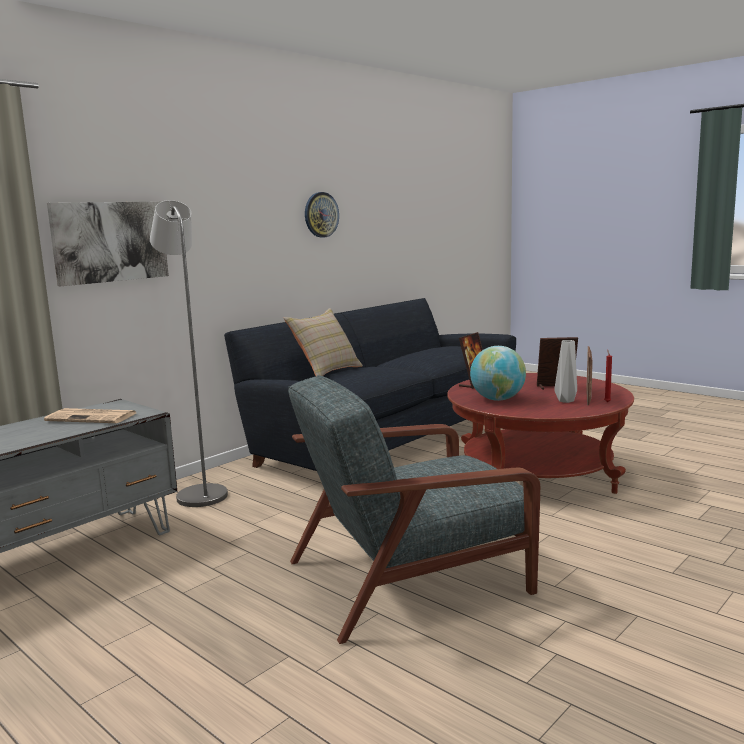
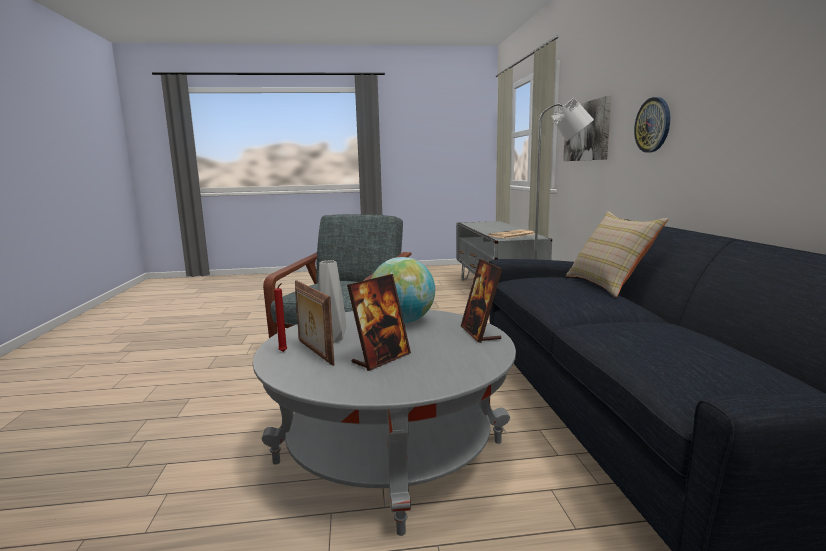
camera: 130 degrees right, 0 degrees up
(321, 214) = (766, 76): wall clock -> wall clock (653, 125)
(536, 473) = (390, 452): red coffee table -> grey coffee table

